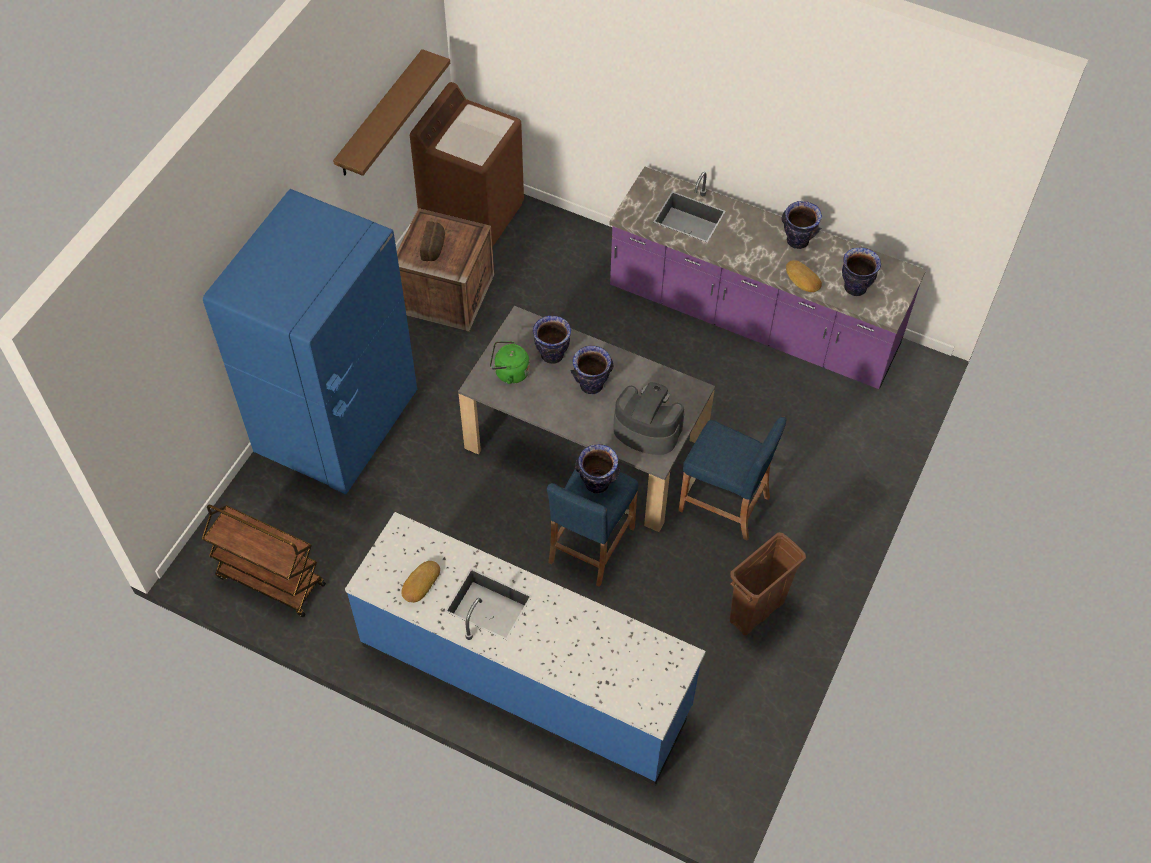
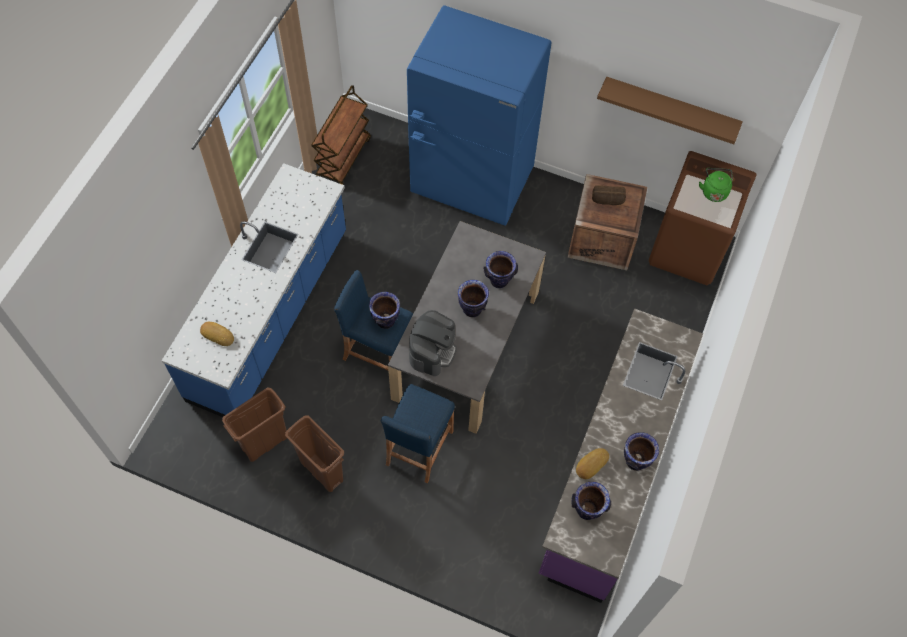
camera: 85 degrees right, 5 degrees up
(420, 583) = (286, 205): bread -> bread (218, 334)
(509, 372) = (479, 253): green kettle -> green kettle (714, 191)
(717, 679) = (265, 443): none -> brown trash can

